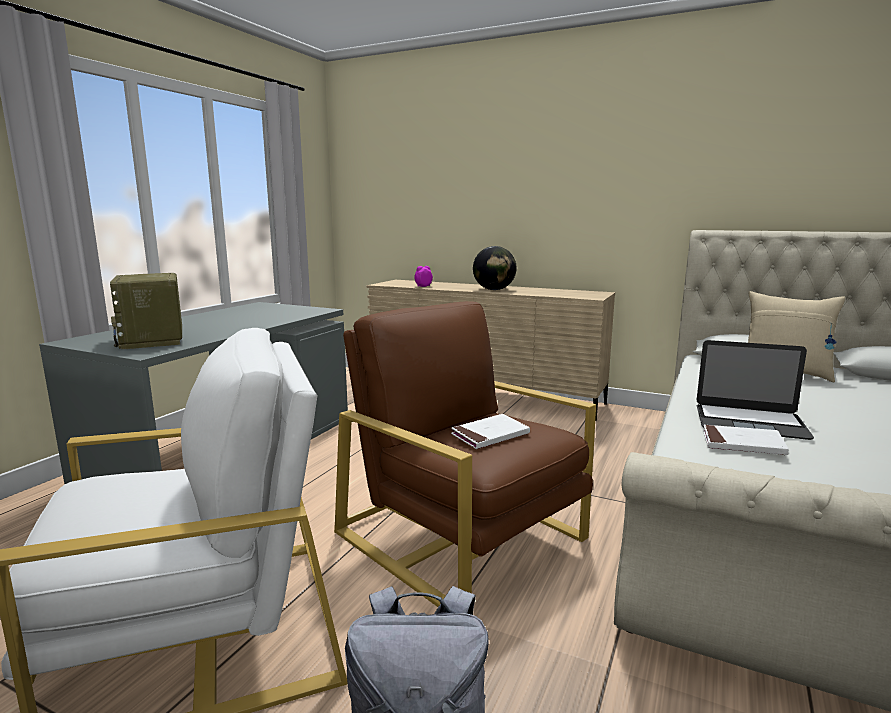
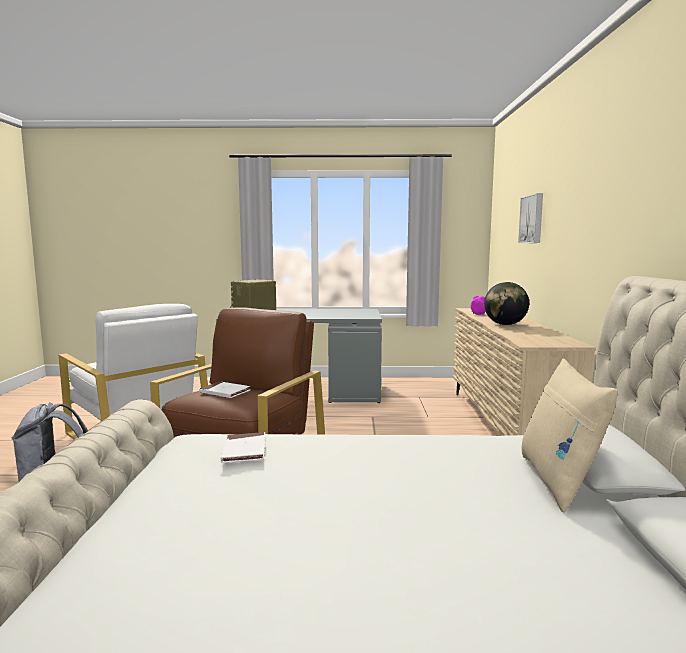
camera: 65 degrees right, 5 degrees down
(462, 181) = (532, 219): none -> picture
(750, 421) = (309, 454): laptop -> none

